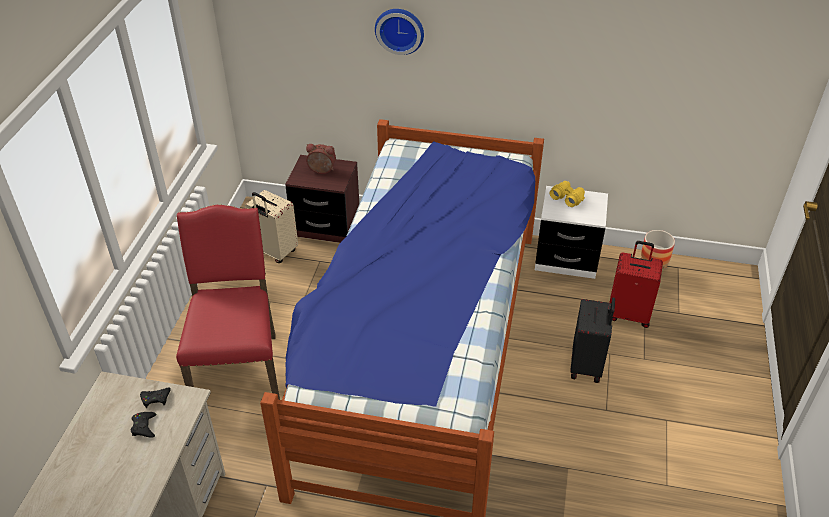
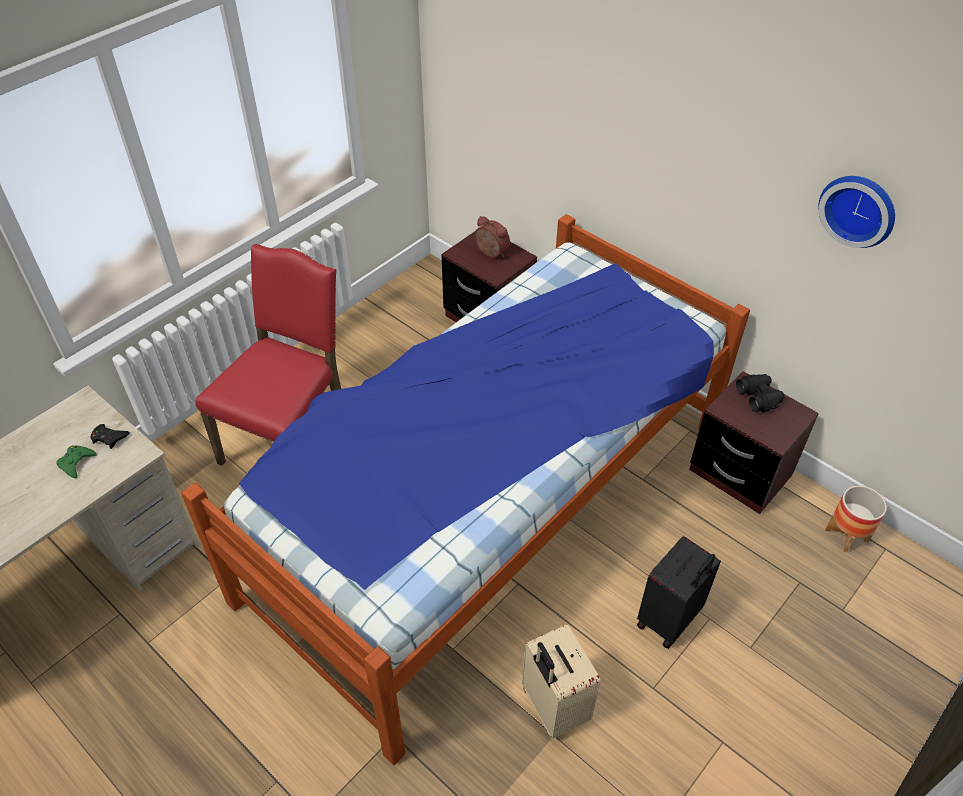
camera: 30 degrees right, 5 degrees up
(144, 427) = (76, 463): black game controller -> green game controller
(274, 252) = (414, 326): beige suitcase -> beige suitcase (552, 707)
(400, 29) = (605, 107): wall clock -> wall clock (859, 209)
(566, 259) = (740, 473): white nightstand -> brown nightstand
(567, 197) = (759, 397): yellow binoculars -> black binoculars
(629, 314) = (772, 579): red suitcase -> none

